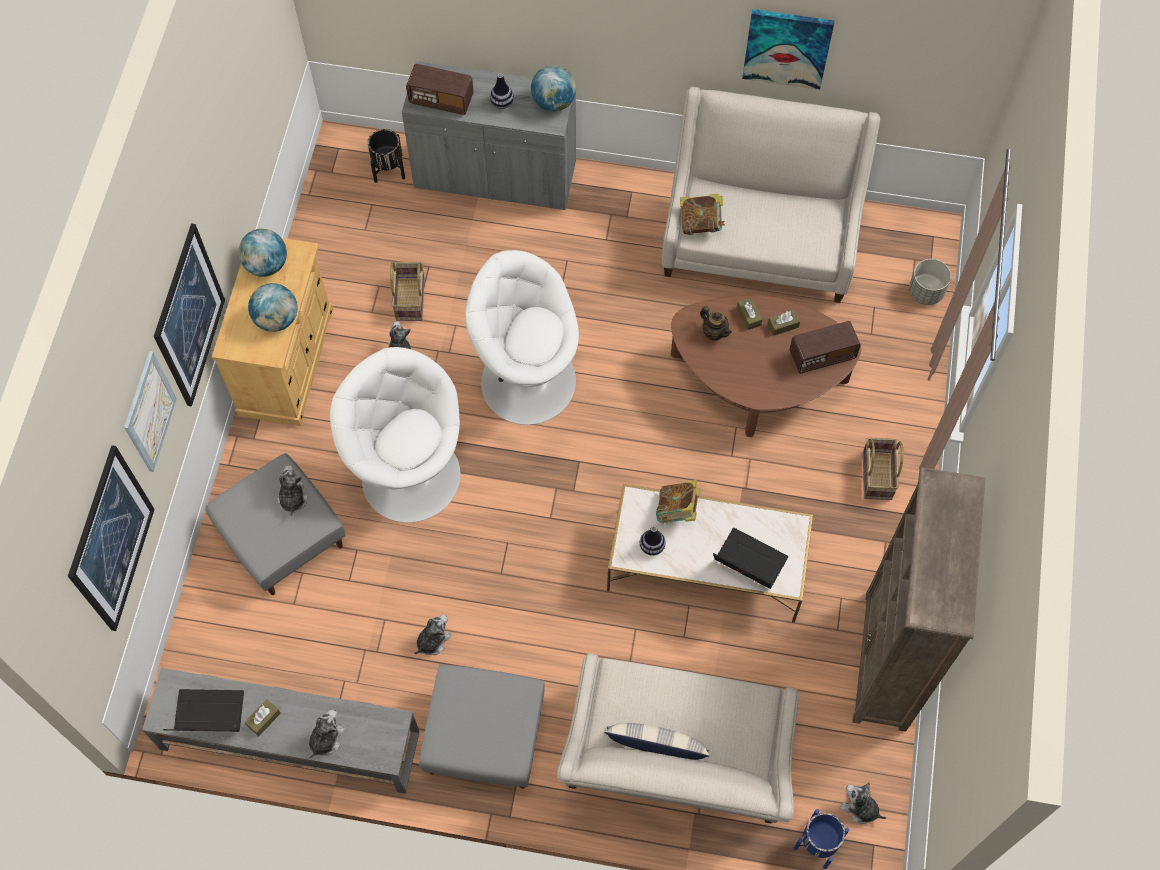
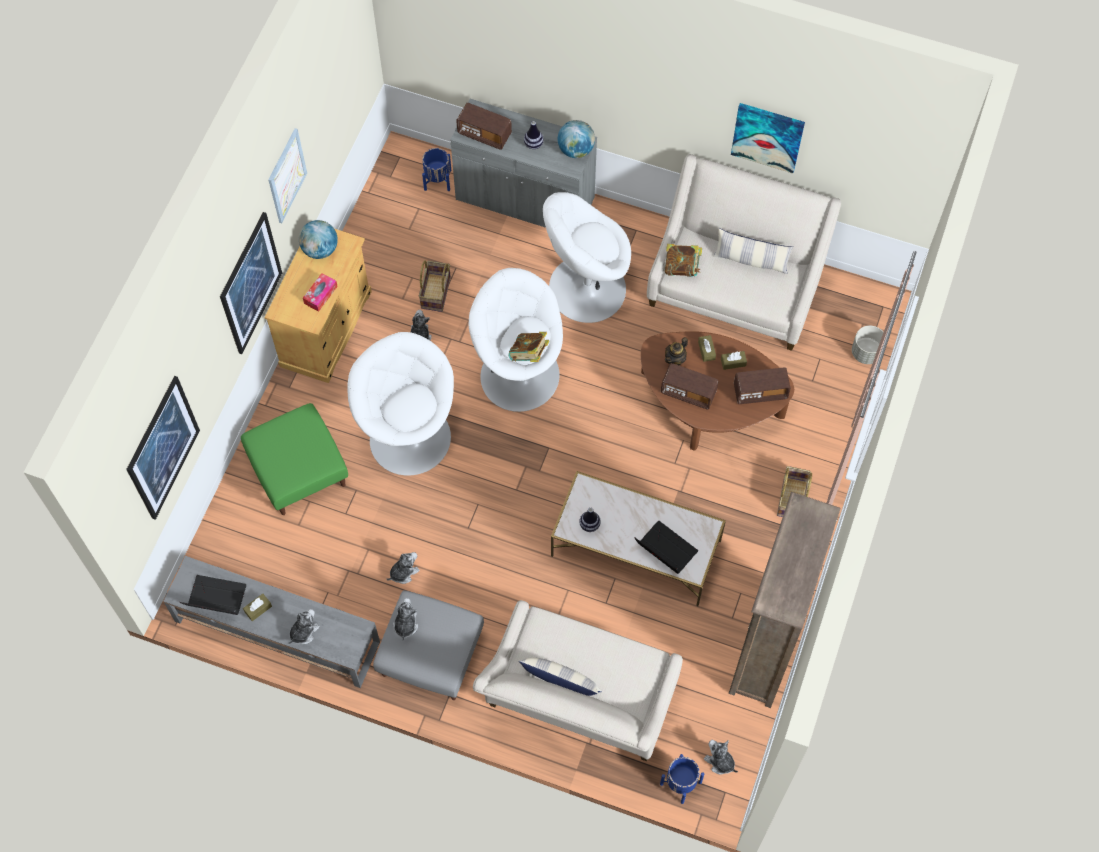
camera: 10 degrees right, 0 degrees up
(149, 412) = (207, 354): picture -> picture (287, 176)
(276, 319) = (320, 295): globe -> tissue box
(281, 537) = (298, 470): grey ottoman -> green ottoman
(292, 498) = (310, 440): plush toy -> plush toy (405, 624)
(388, 168) = (437, 180): black planter -> blue planter
(586, 267) = (585, 288): none -> white armchair
(677, 510) = (616, 499): book -> book (528, 354)
(714, 332) = (675, 359): teapot -> teapot turned 75 degrees clockwise
(737, 369) = (688, 392): none -> radio
(779, 203) = (751, 260): none -> pillow

